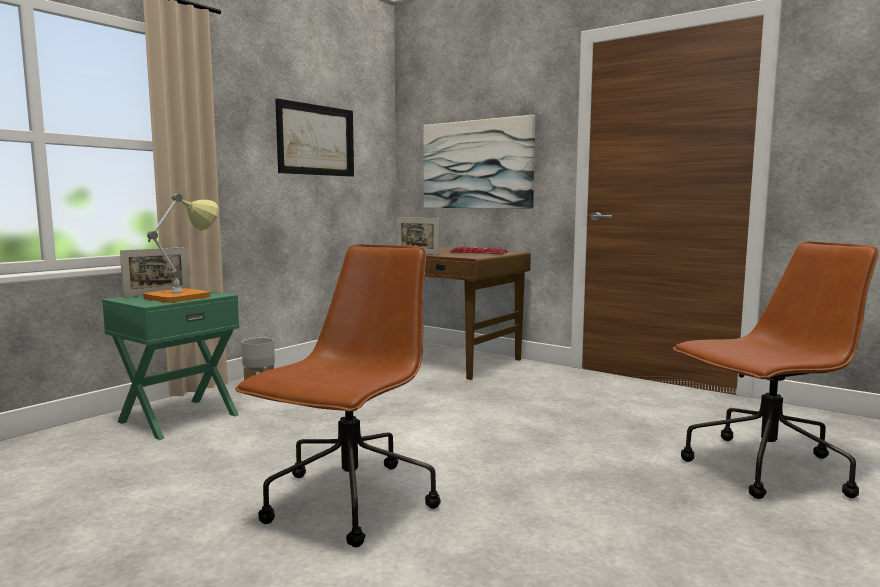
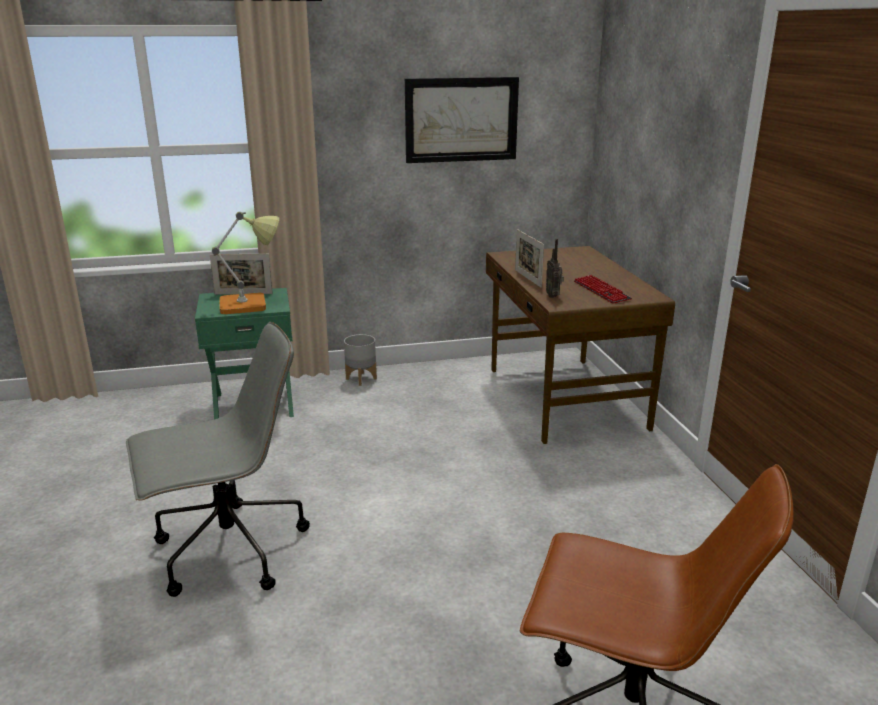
camera: 40 degrees right, 15 degrees up
(349, 503) = (228, 551): brown office chair -> grey office chair
(458, 255) = (553, 296): none -> radio
(477, 164) = (652, 162): picture -> none

